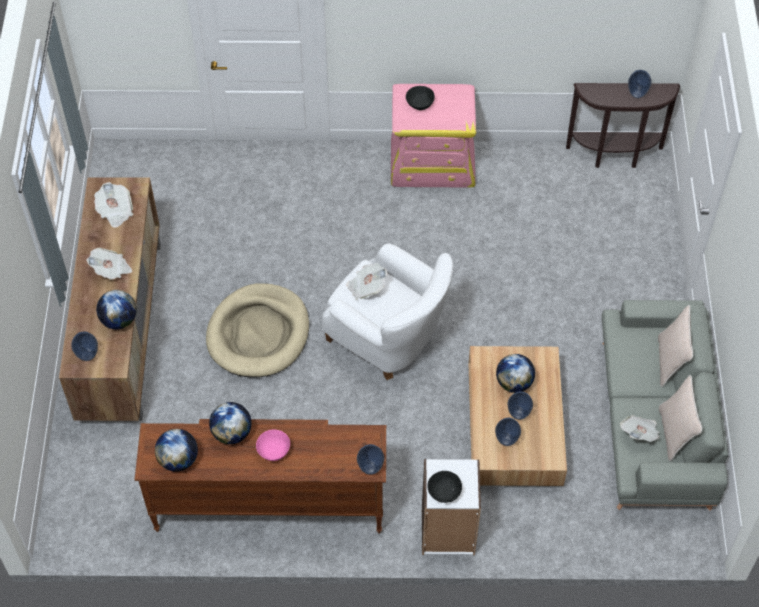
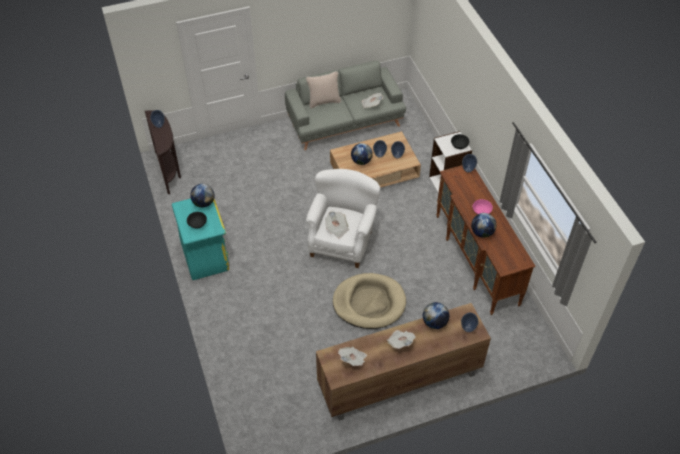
camera: 110 degrees left, 5 degrees down
(178, 459) = (511, 250): globe -> globe (203, 203)
(433, 166) = (205, 254): pink nightstand -> turquoise nightstand
(674, 433) = (365, 93): beige pillow -> none

